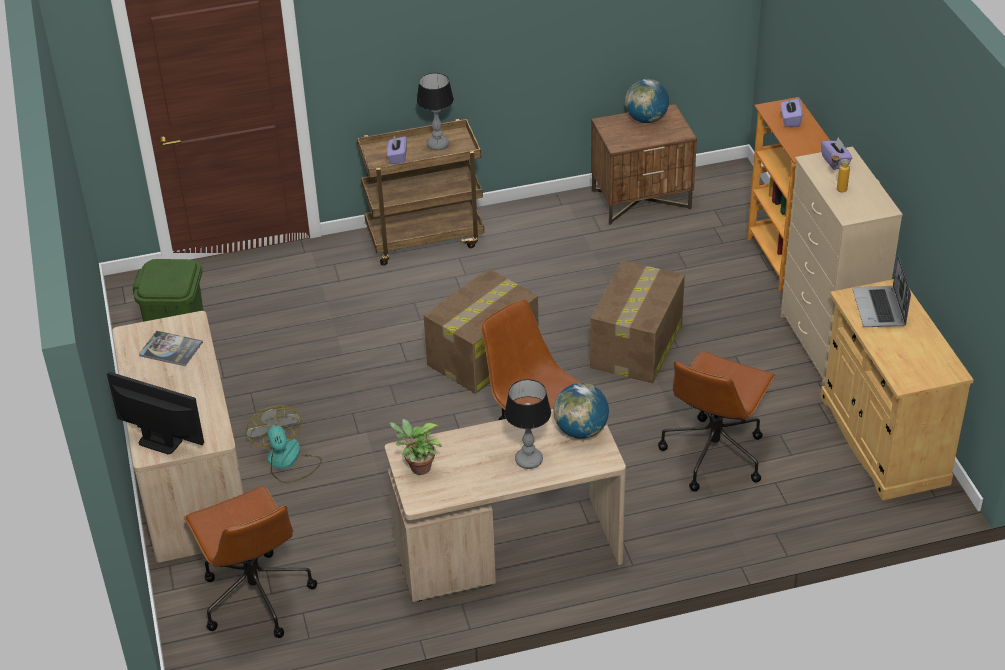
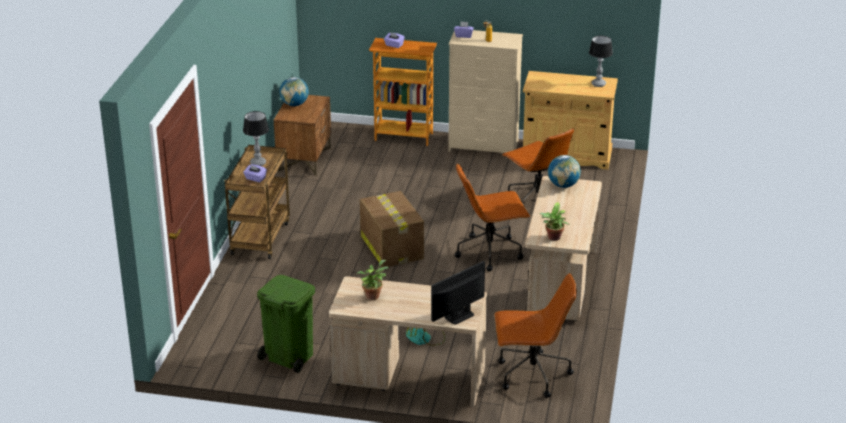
camera: 65 degrees left, 10 degrees down
(171, 349) = (373, 295): book -> potted plant
(529, 460) = (574, 205): table lamp -> table lamp (598, 84)
(636, 347) = (432, 199): cardboard box -> none
(880, 309) = (547, 82): laptop -> none

